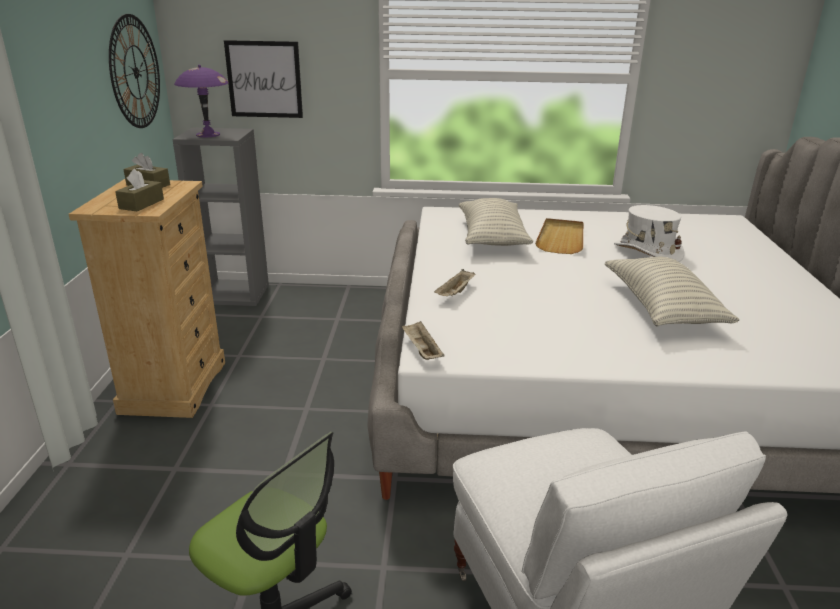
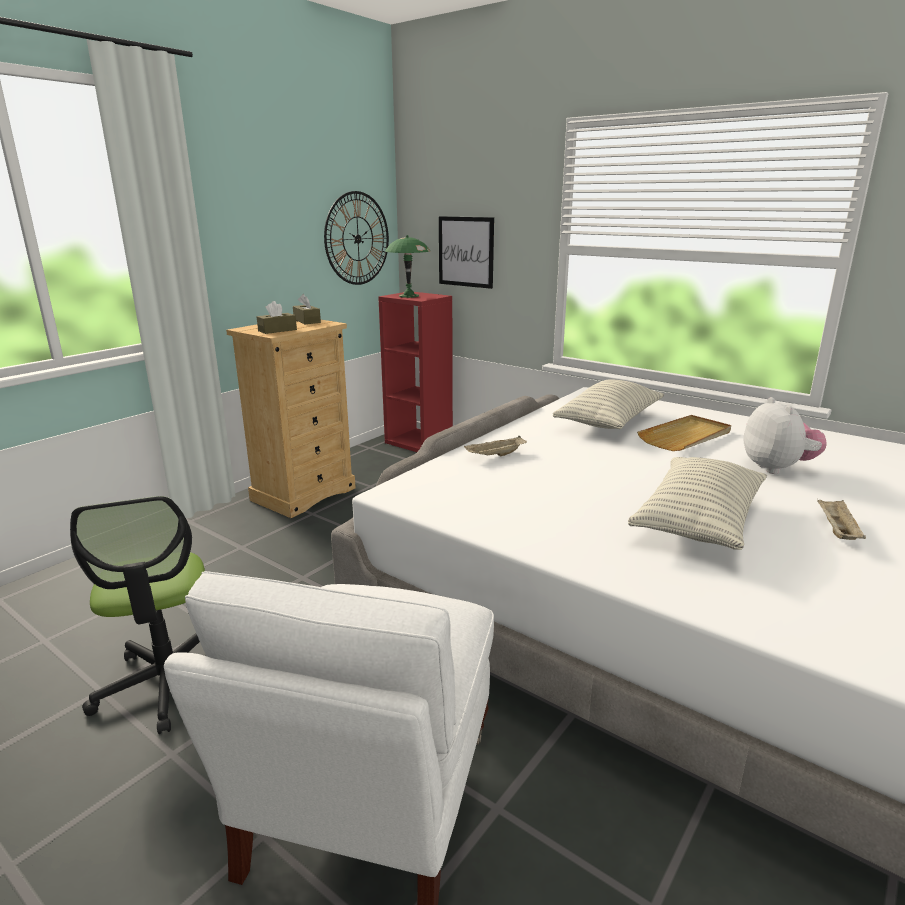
camera: 35 degrees right, 5 degrees down
(207, 134) = (408, 296): purple table lamp -> green table lamp
(235, 294) = (419, 442): grey bookcase -> red bookcase
(421, 351) = (392, 488): beige tray -> beige tray (836, 530)
(647, 251) = (777, 468): white hat -> plush toy

